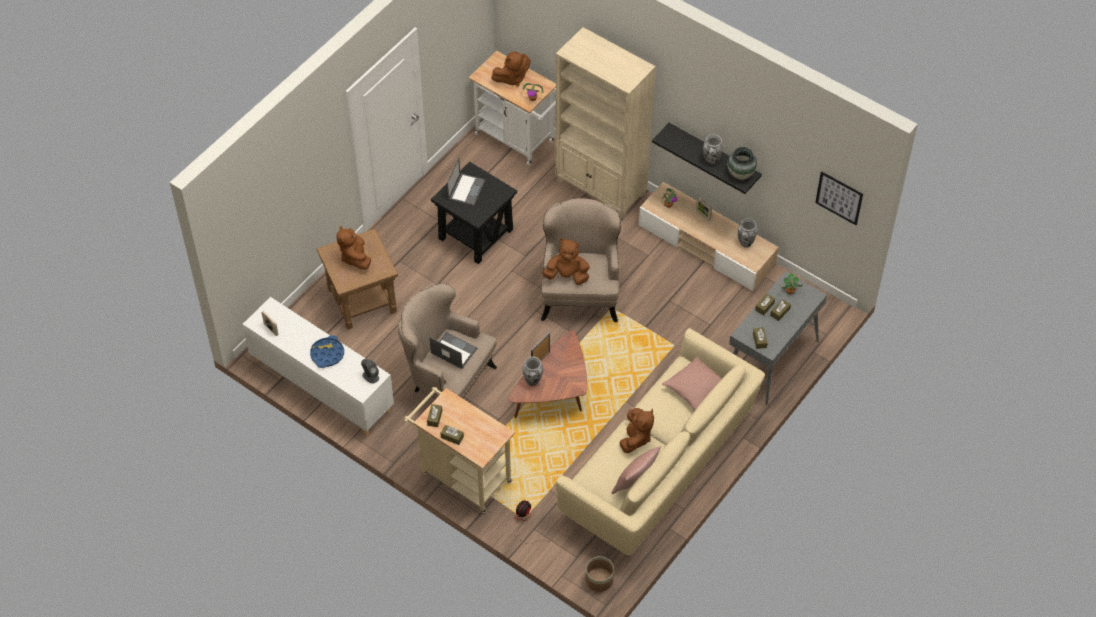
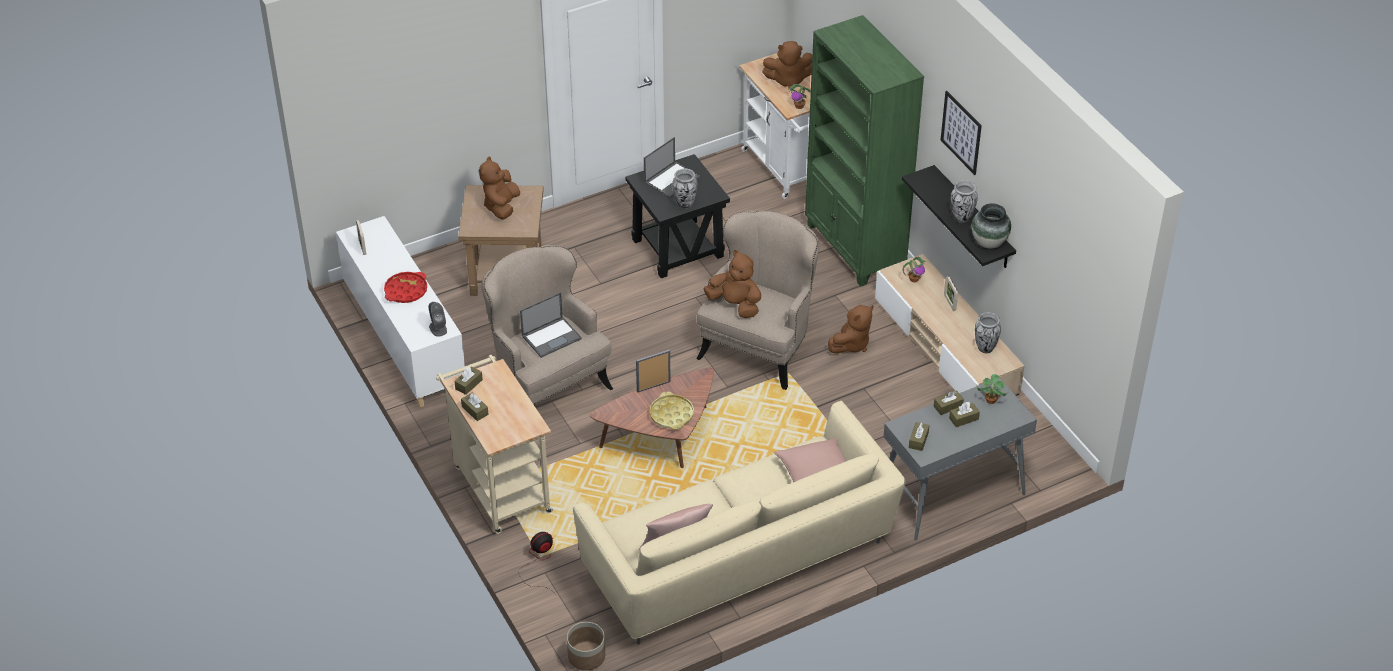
camera: 25 degrees right, 10 degrees down
(327, 354) = (406, 291): blue tray -> red tray
(453, 350) = (552, 337): laptop -> laptop turned 90 degrees clockwise
(533, 381) = (630, 404): vase -> vase (685, 204)
(566, 378) = (671, 415): none -> yellow tray
(601, 188) = (855, 248): beige bookcase -> green bookcase
(636, 438) = (708, 502): brown plush toy -> brown plush toy (851, 344)
(839, 198) = (1089, 295): picture -> picture (961, 132)

